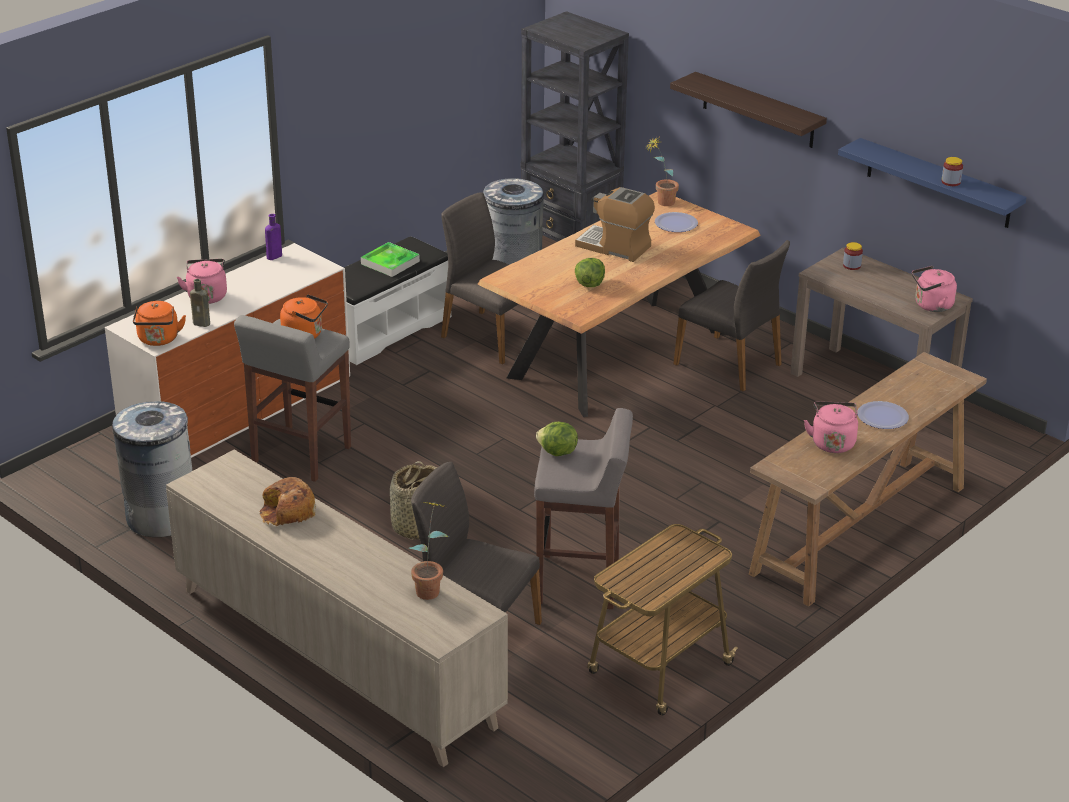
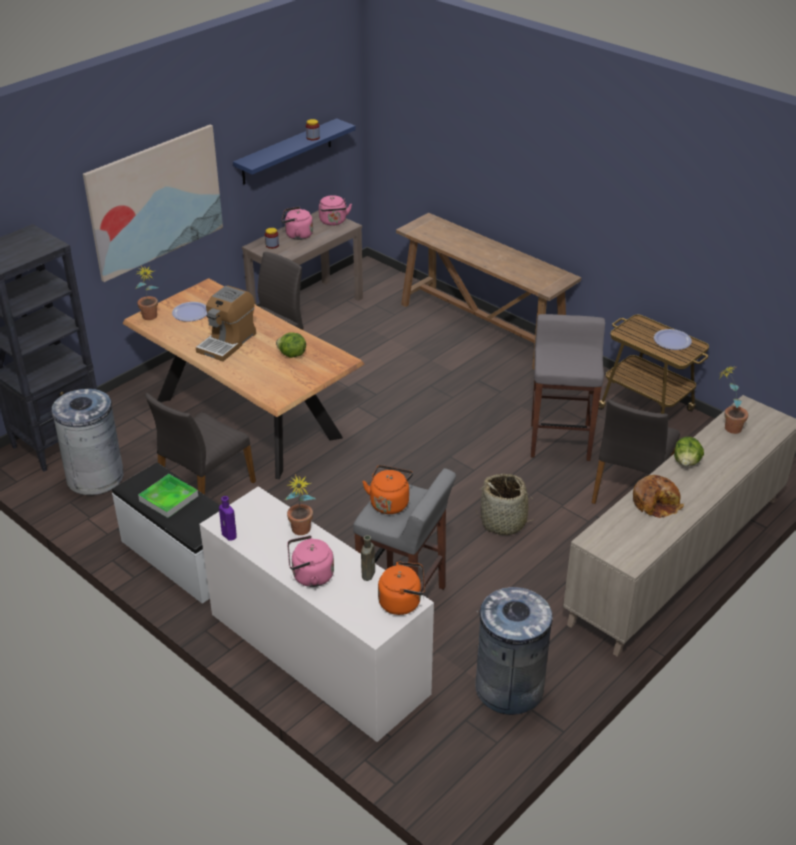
camera: 90 degrees left, 5 degrees up
(268, 290) = (301, 533): none -> potted plant
(557, 453) = (558, 366): lettuce -> lettuce (686, 462)
(758, 110) = (155, 201): shelf -> picture
(832, 442) = (514, 267): pink kettle -> pink kettle (297, 235)
(882, 417) = (480, 248): plate -> plate (672, 340)

